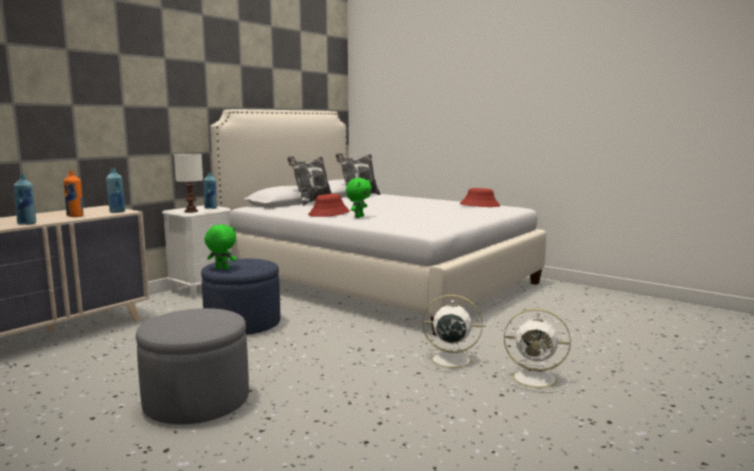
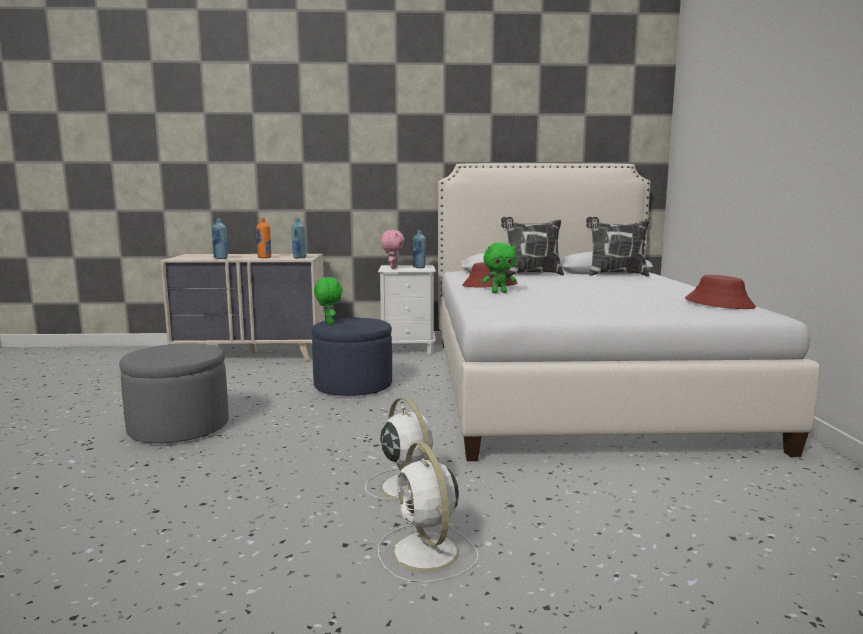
camera: 50 degrees right, 0 degrees up
(190, 211) = (392, 268): white table lamp -> pink plush toy

